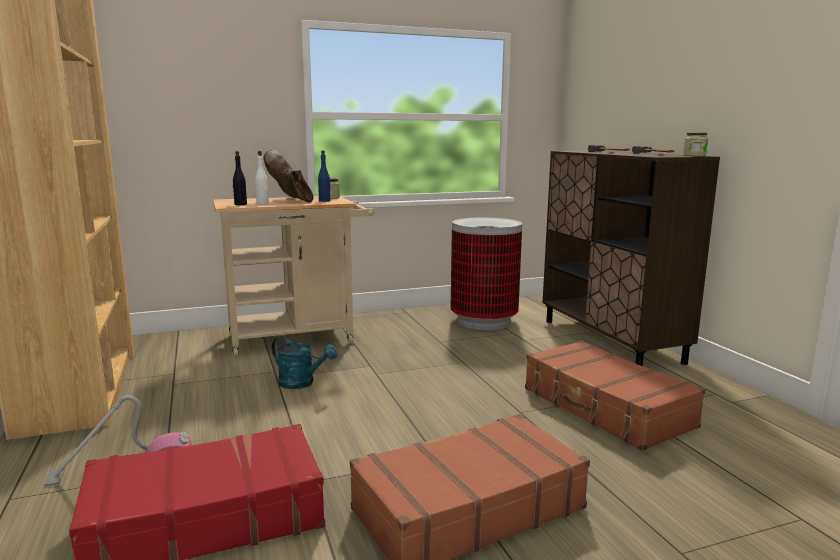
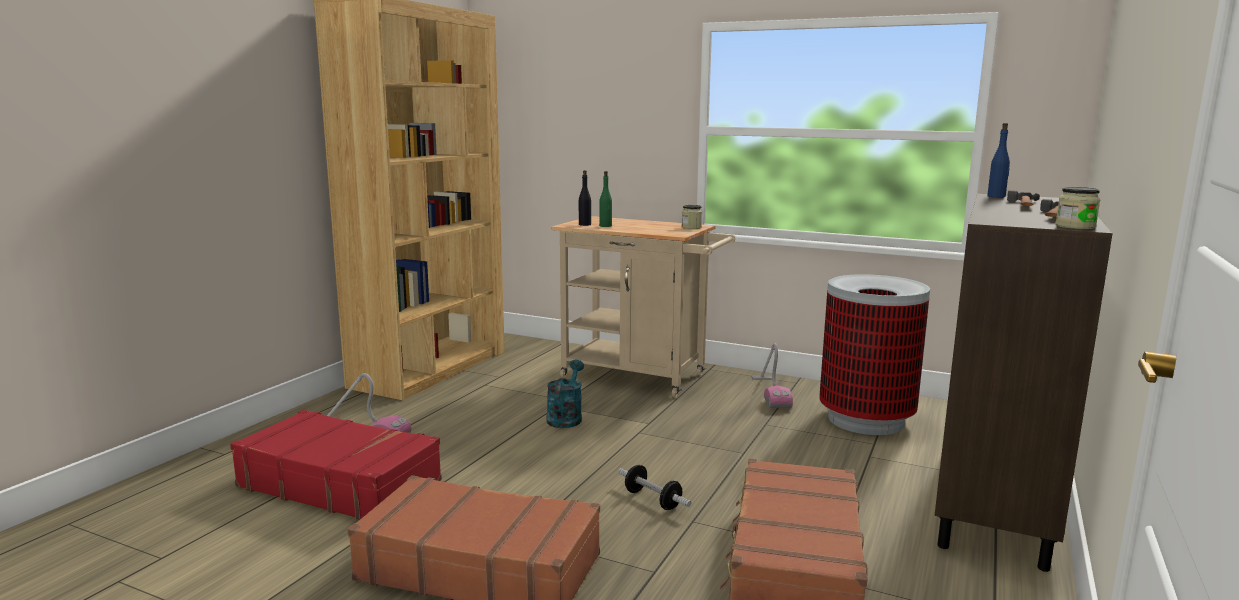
camera: 45 degrees right, 0 degrees up
(262, 203) = (605, 226): white bottle -> green bottle
(291, 200) = (644, 225): brown boot -> none
(302, 383) = (566, 417): turquoise watering can -> turquoise watering can turned 150 degrees counterclockwise
(324, 201) = (668, 230): blue bottle -> blue bottle (996, 196)
(404, 322) = (770, 392): none -> vacuum cleaner
(474, 410) = (652, 500): none -> dumbbell

